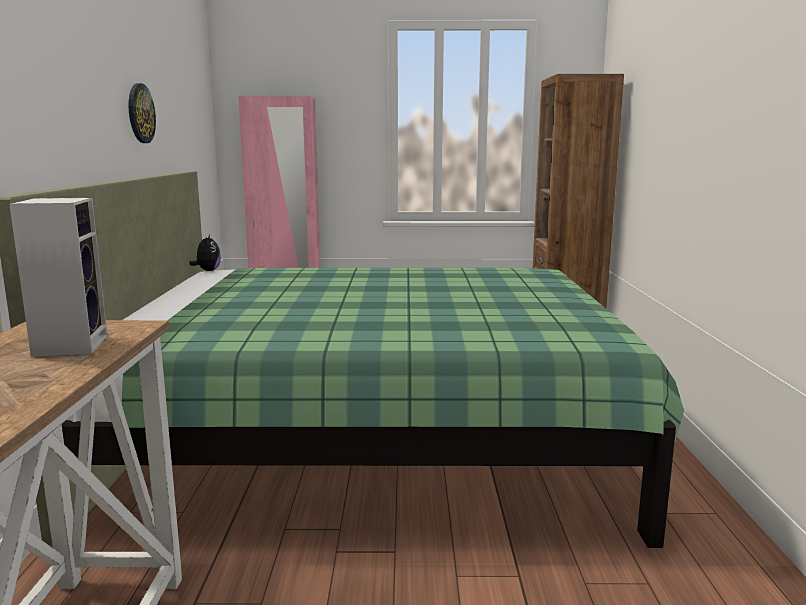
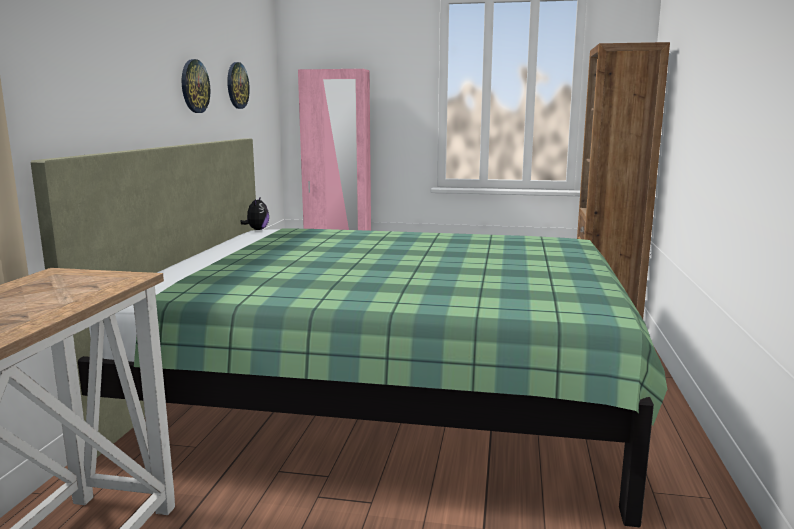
camera: 10 degrees right, 0 degrees up
(70, 345) = (65, 290): speaker -> none
(178, 113) = (237, 85): none -> wall clock

